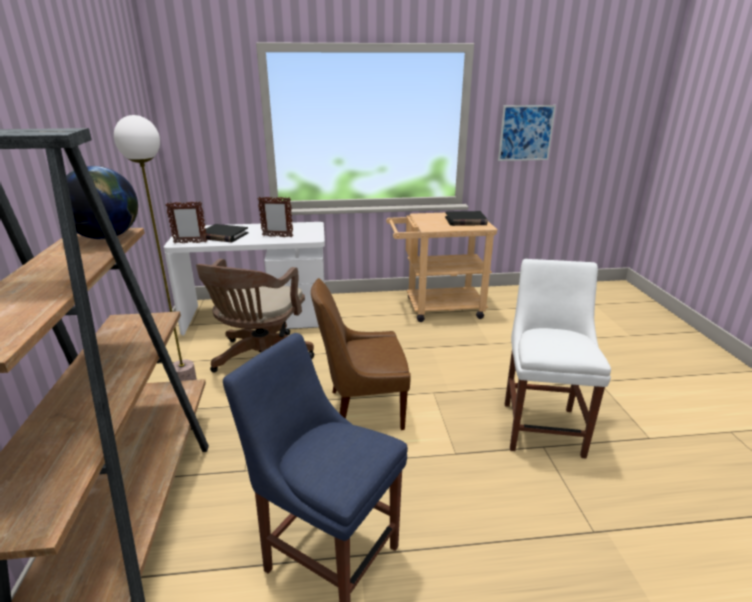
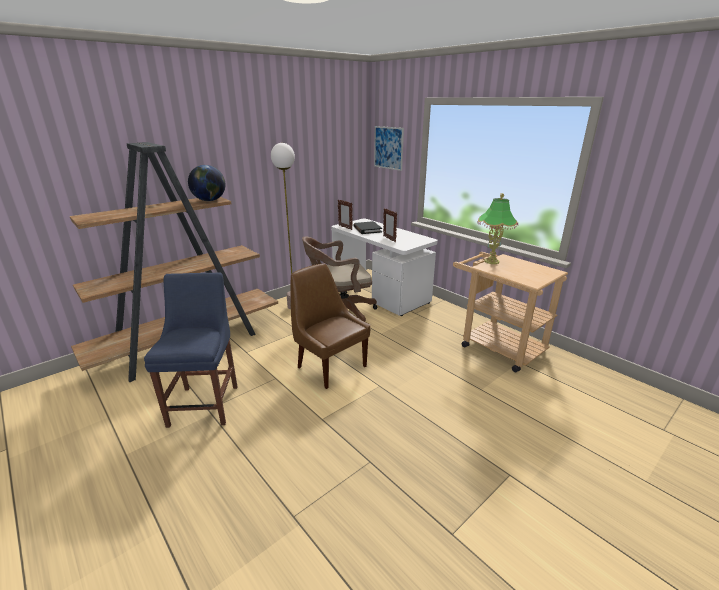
camera: 55 degrees right, 0 degrees up
(423, 221) = (491, 261): none -> table lamp
(465, 221) = (528, 274): black book -> none
(526, 133) = (655, 202): picture -> picture (388, 148)
(542, 425) = (396, 453): white chair -> none

